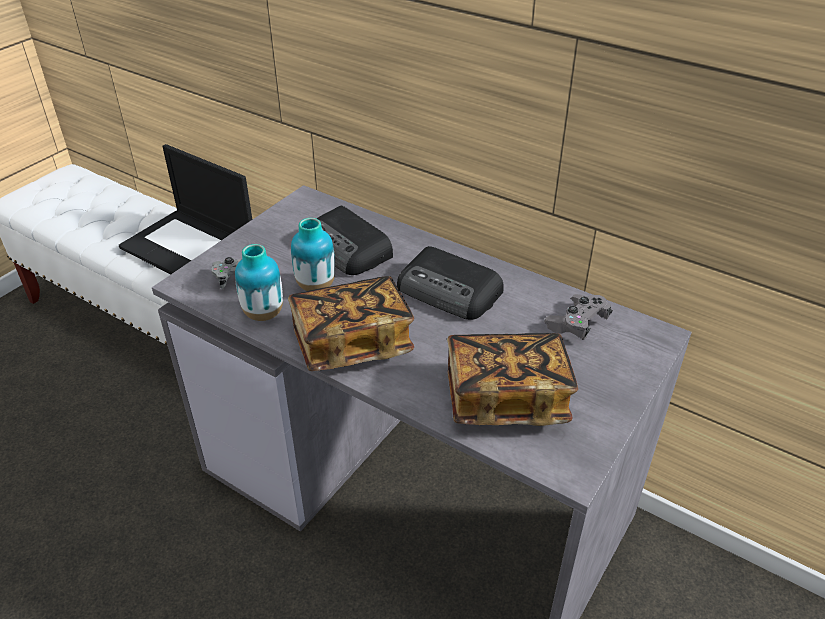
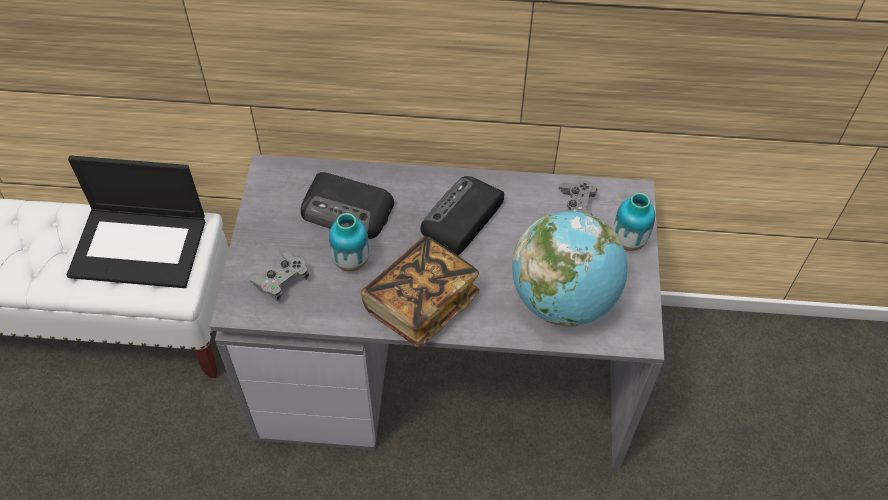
camera: 30 degrees left, 15 degrees up
(263, 314) = (330, 308): vase -> vase (628, 241)
(450, 291) = (461, 219): radio -> radio turned 120 degrees clockwise
(505, 398) = (563, 299): book -> globe

